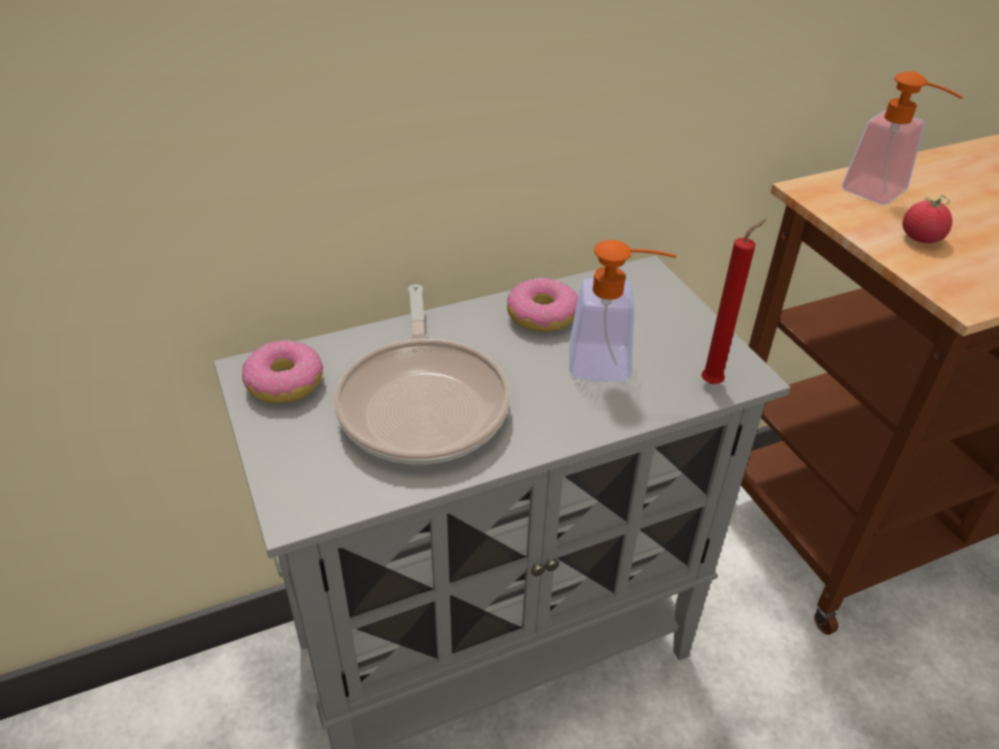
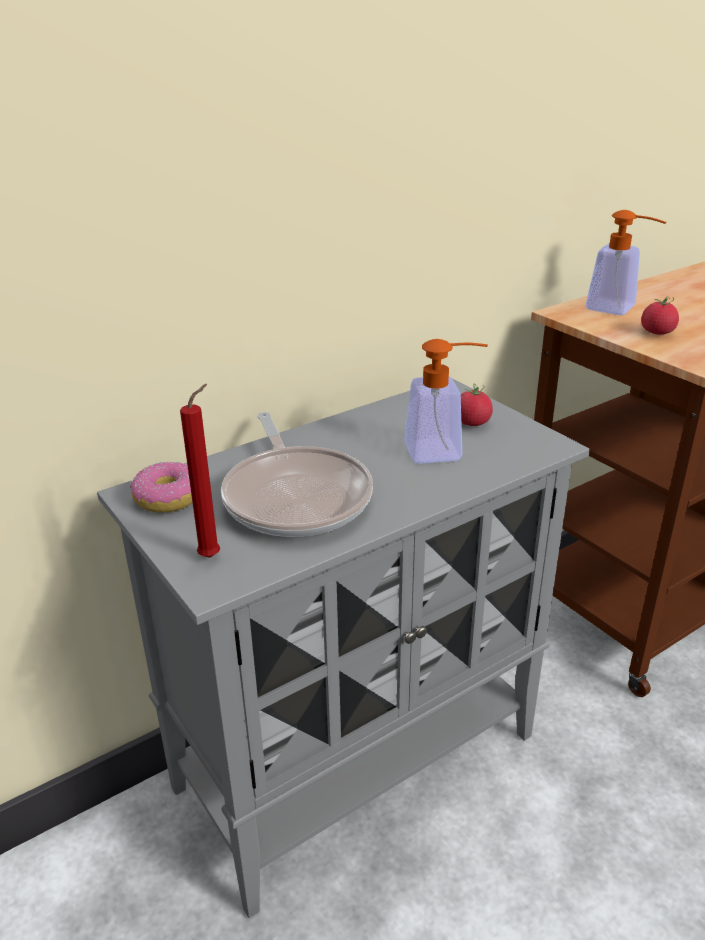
camera: 10 degrees left, 10 degrees down
(541, 316) = (373, 426): donut -> none
(659, 327) = (472, 423): none -> tomato
(714, 382) = (529, 452): red candle -> red candle (213, 556)

